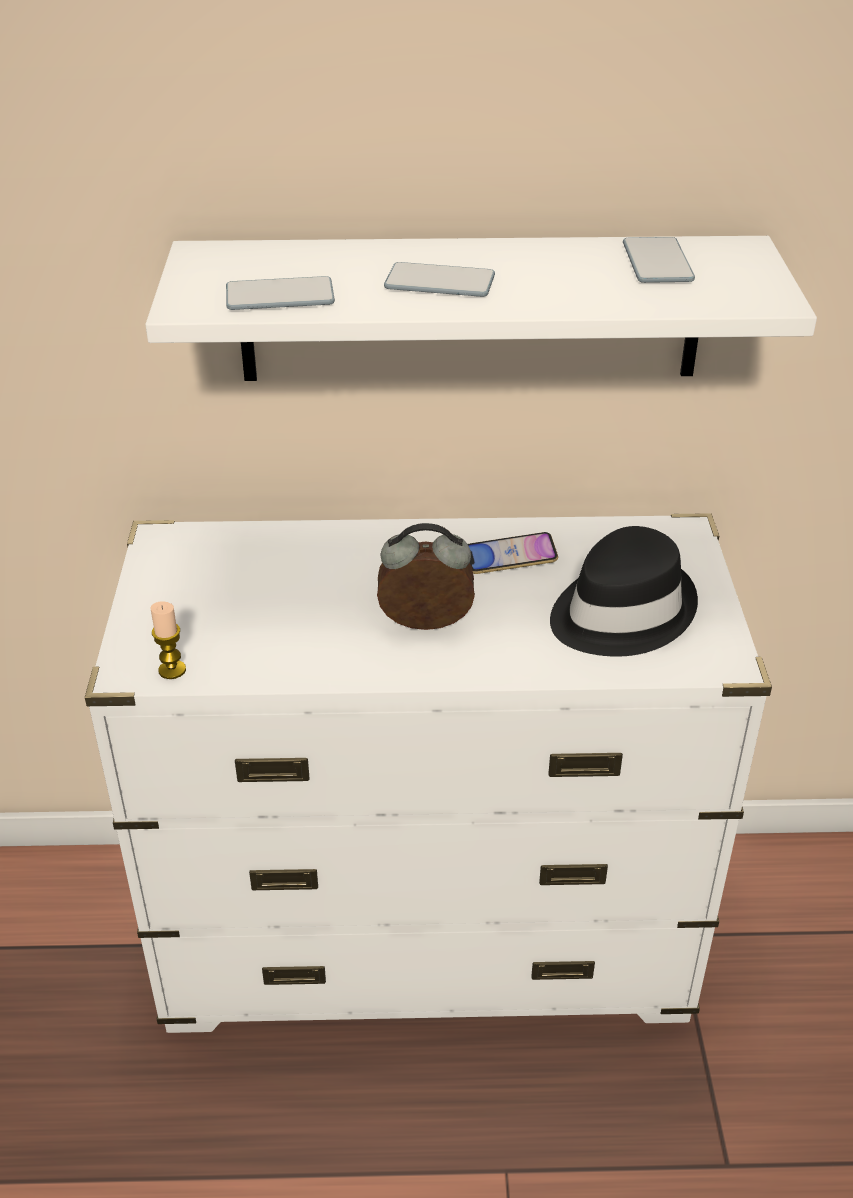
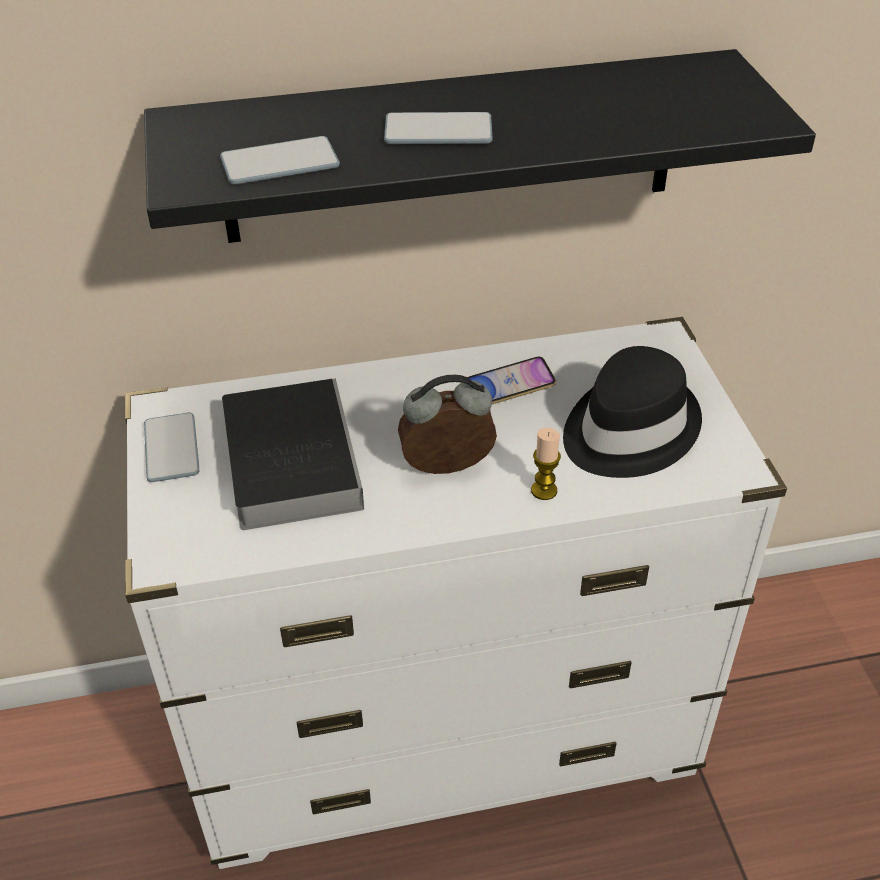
camera: 10 degrees left, 5 degrees up
(172, 670) = (208, 552): candle -> candle (544, 490)
(273, 596) = (290, 457): none -> book
(470, 309) = (451, 148): white shelf -> black shelf
(657, 263) = (643, 88): phone -> phone (171, 449)

